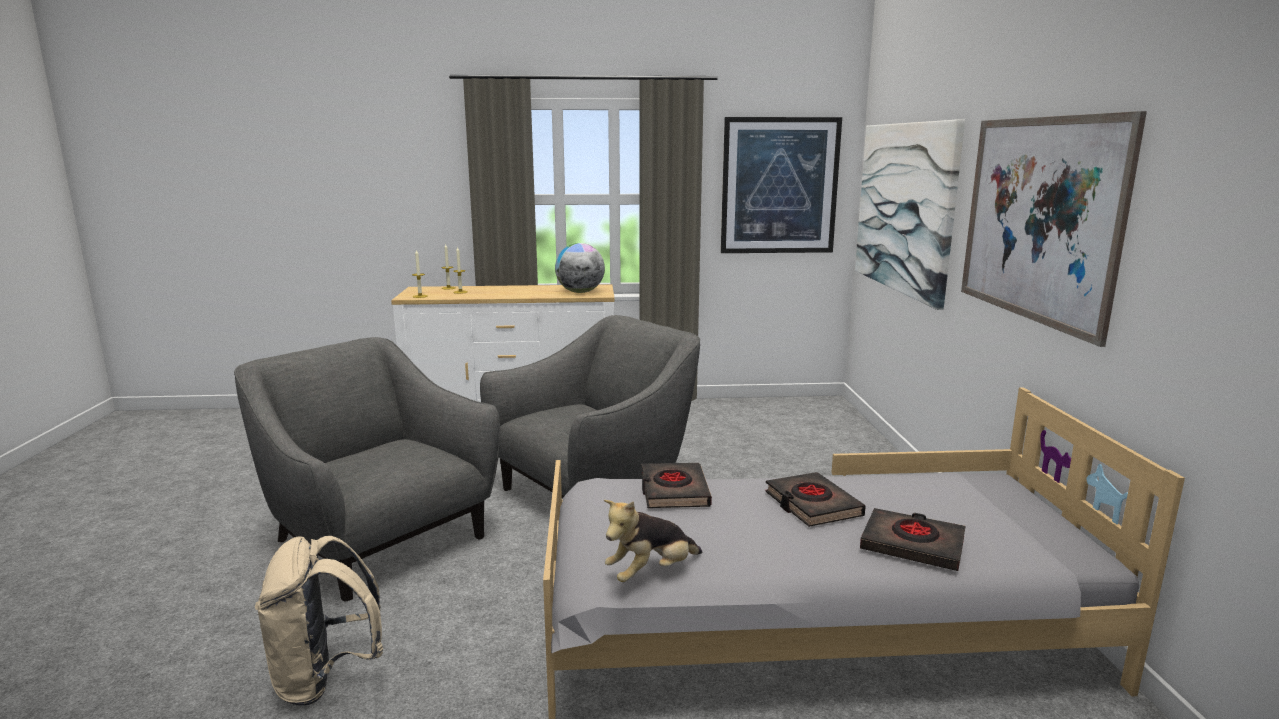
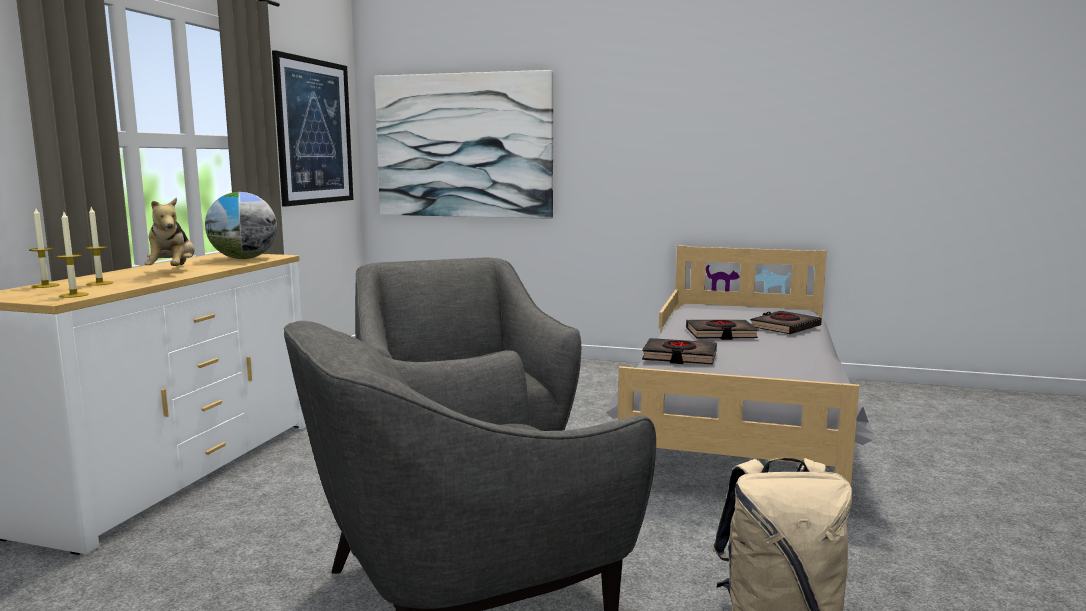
camera: 70 degrees left, 5 degrees down
(651, 573) = (817, 375): plush toy -> plush toy (173, 271)
(1037, 219) = (663, 135): picture -> none

